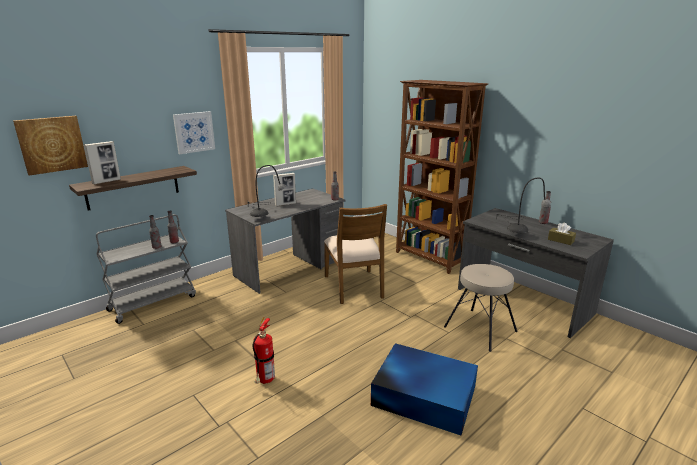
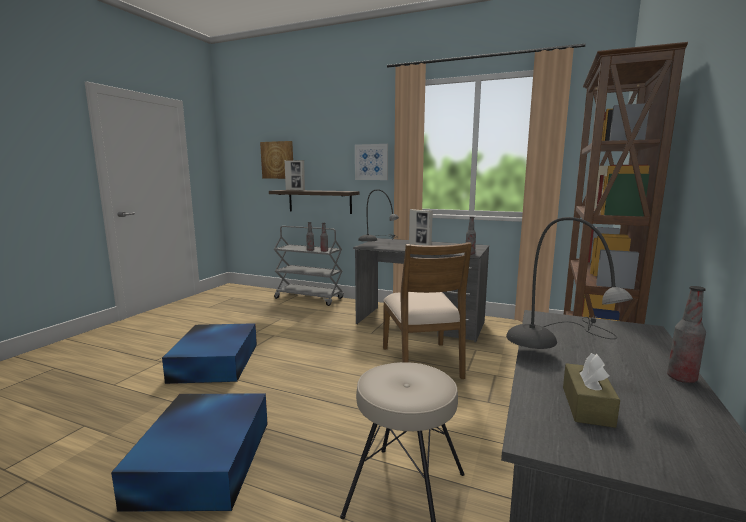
camera: 65 degrees right, 10 degrees down
(265, 381) = (216, 361): fire extinguisher -> blue storage box
(354, 286) = (422, 362): brown chair -> brown chair turned 60 degrees counterclockwise

